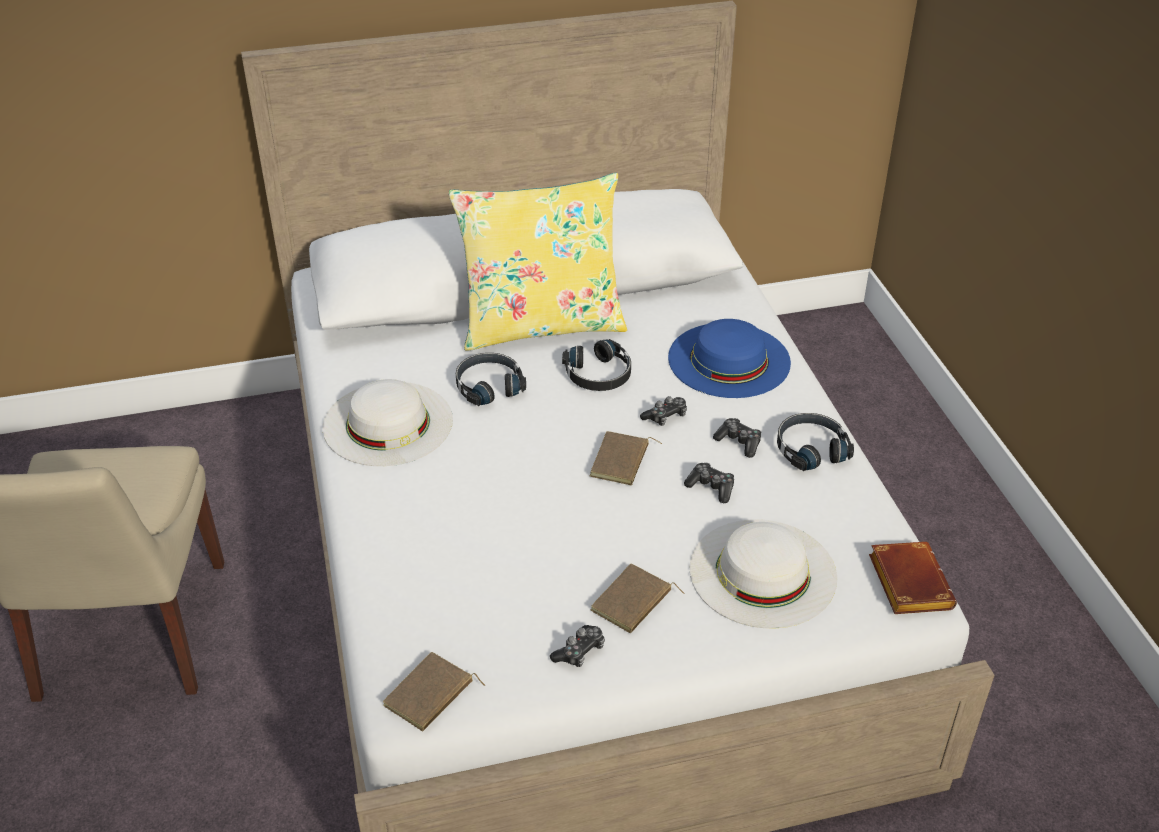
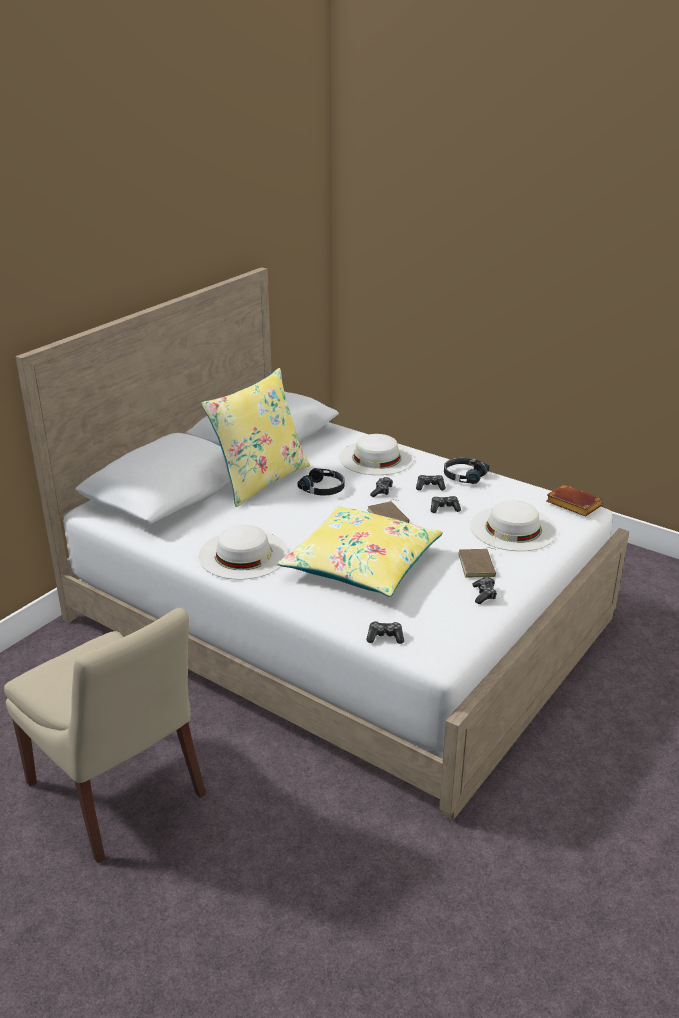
camera: 40 degrees left, 10 degrees down
(382, 635) = (385, 637): none -> game controller
(430, 696) = (445, 646): brown book -> none
(488, 386) = (273, 516): black headphones -> none
(494, 514) = (361, 564): none -> yellow pillow
(729, 359) = (376, 457): blue hat -> white hat

